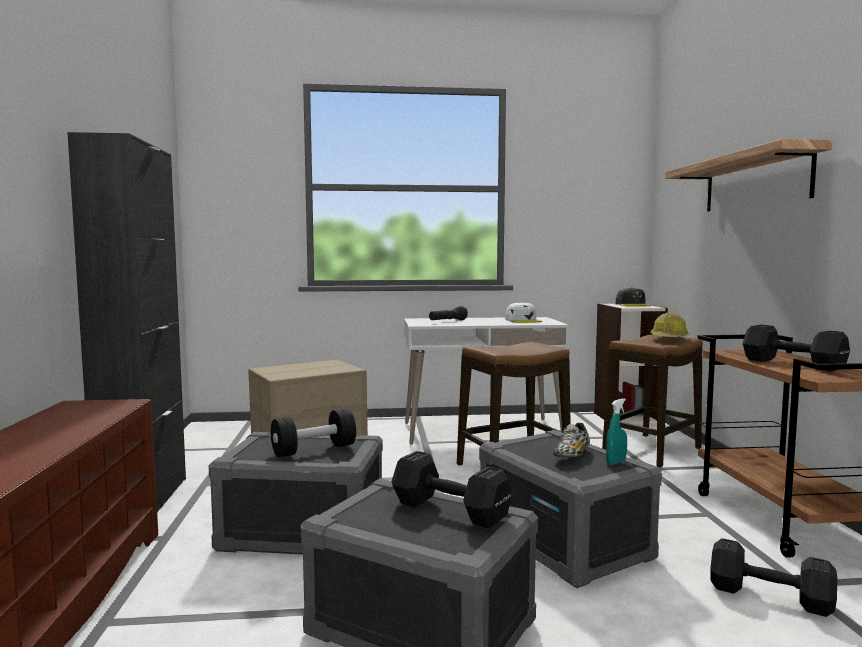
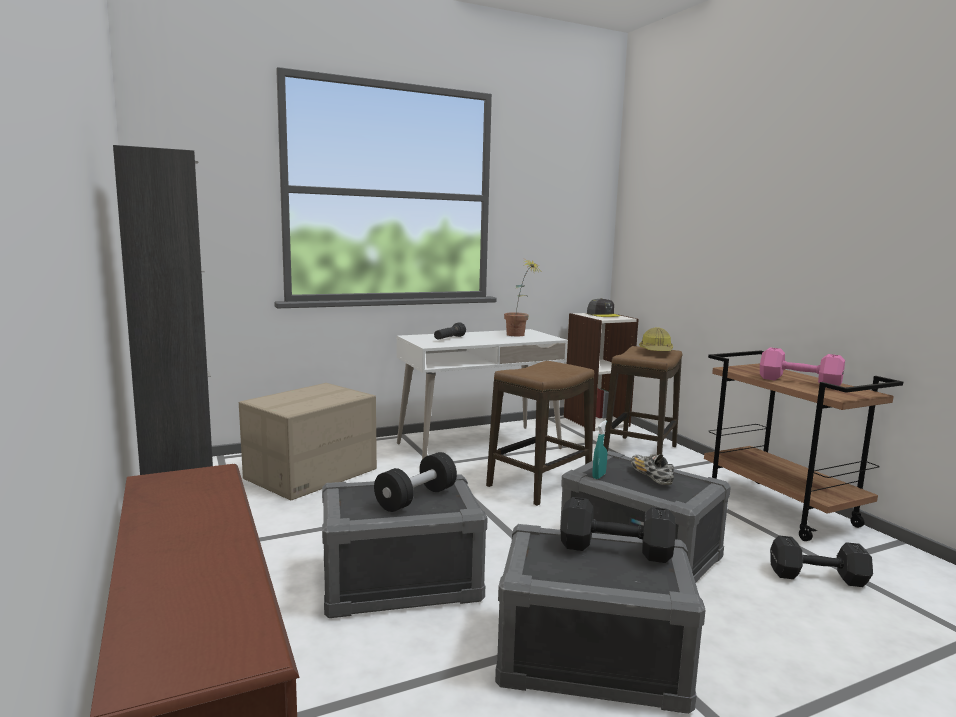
camera: 20 degrees left, 5 degrees up
(523, 320) = (519, 335): white cap -> potted plant
(572, 455) = (650, 476): shoe -> shoe turned 150 degrees clockwise
(616, 462) = (691, 480): turquoise spray bottle -> turquoise spray bottle (599, 476)
(755, 182) = (740, 214): shelf -> none
(791, 364) = (797, 381): black dumbbell -> pink dumbbell

